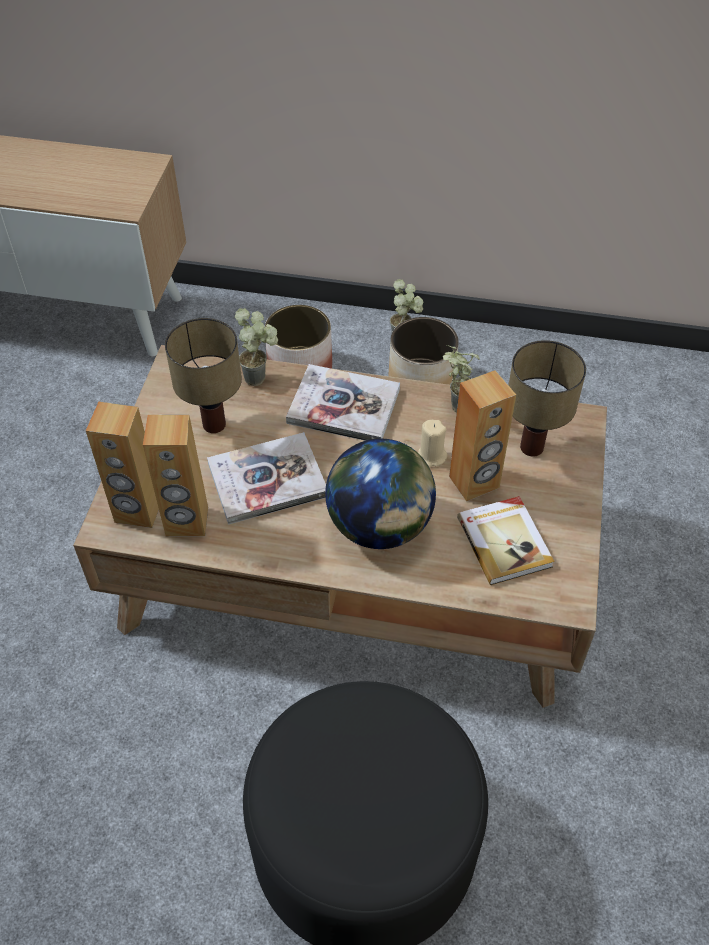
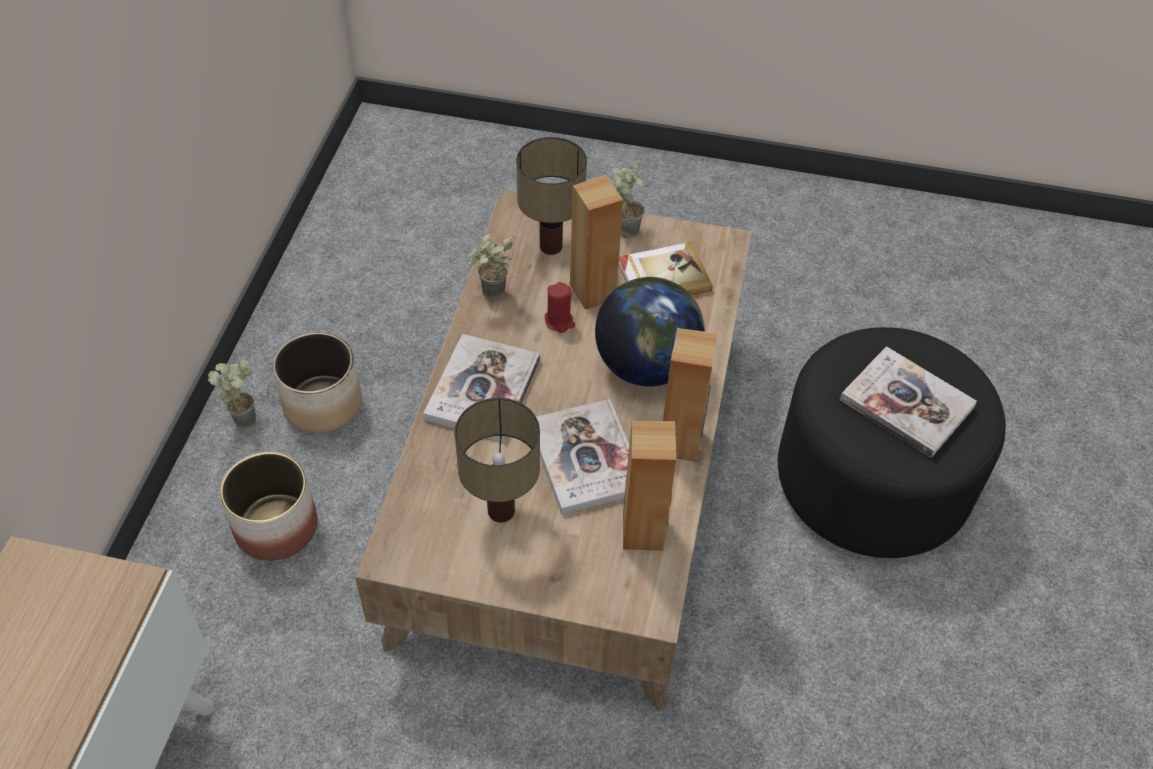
camera: 90 degrees left, 0 degrees up
(138, 511) = (629, 580): brown speaker -> brown speaker (681, 442)
(261, 377) = (428, 466): potted plant -> potted plant (625, 227)
(354, 785) = (906, 403): none -> book
(431, 457) = (559, 321): beige candle -> red candle

